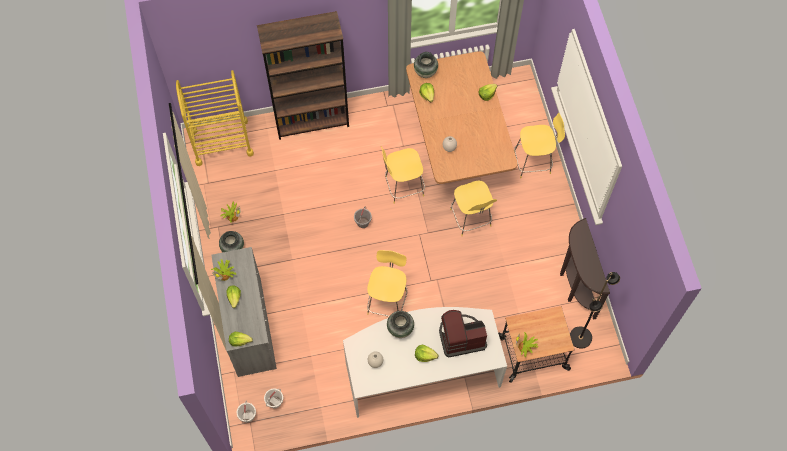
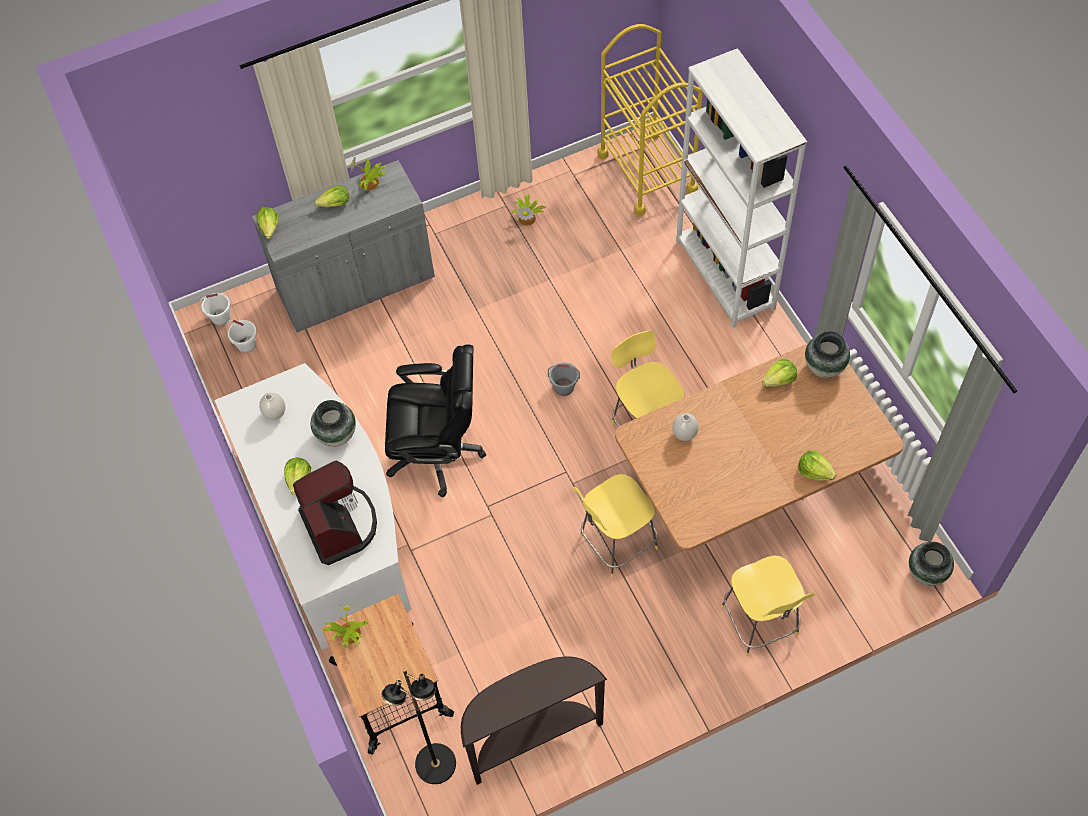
camera: 80 degrees right, 5 degrees down
(233, 248) = (475, 233): vase -> vase (926, 573)
(311, 120) = (725, 275): brown bookcase -> white bookcase
(387, 301) = (437, 452): yellow stool -> black office chair

